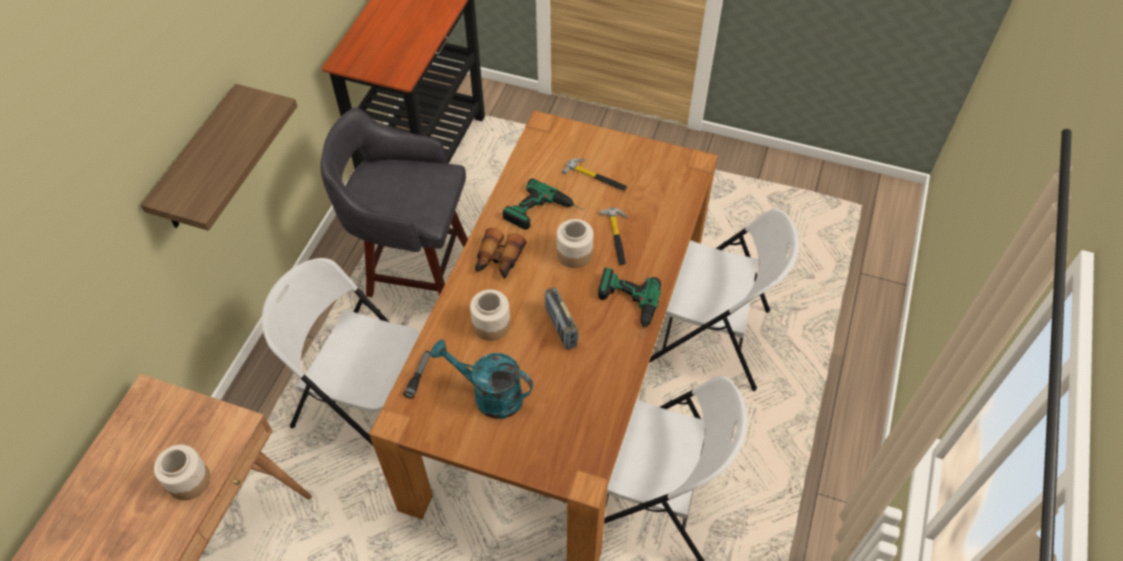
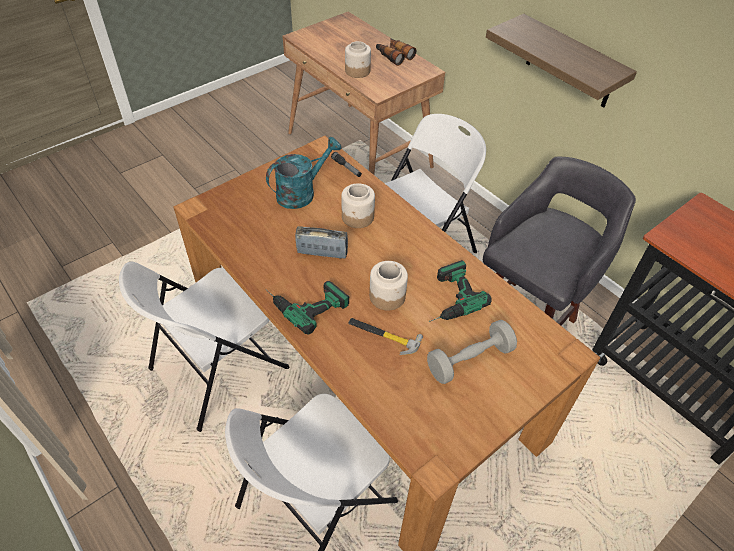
camera: 120 degrees right, 5 degrees down
(498, 260) = (416, 246): binoculars -> binoculars (394, 56)
(596, 177) = (469, 360): hammer -> grey dumbbell

